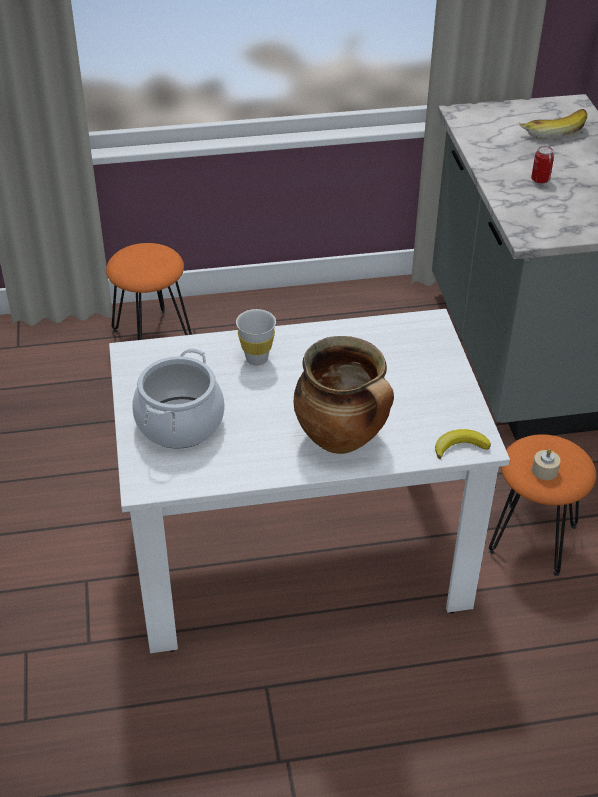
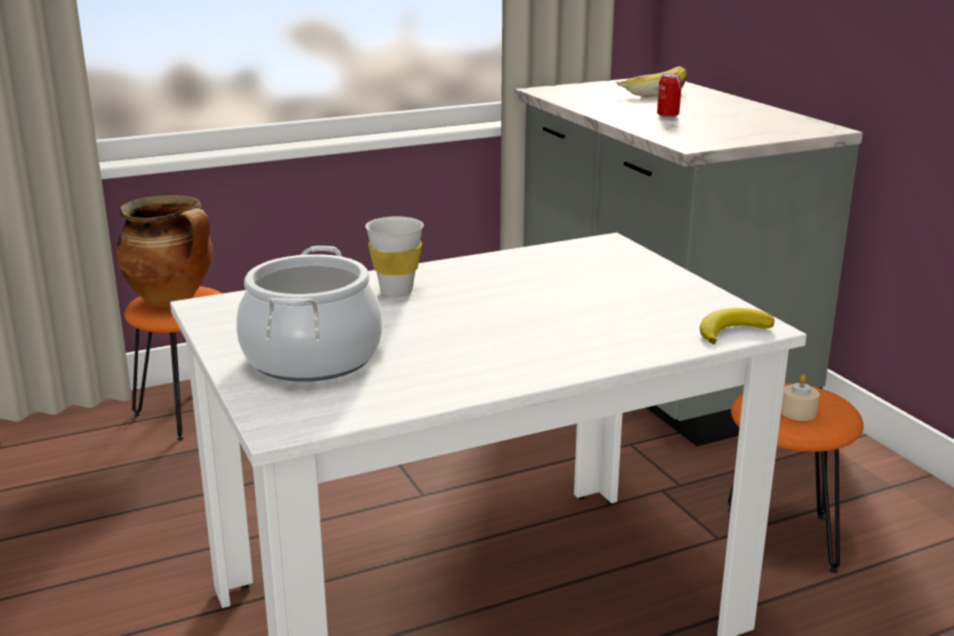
camera: 15 degrees left, 20 degrees down
(343, 439) = (566, 344): cooking pot -> cooking pot (173, 299)

